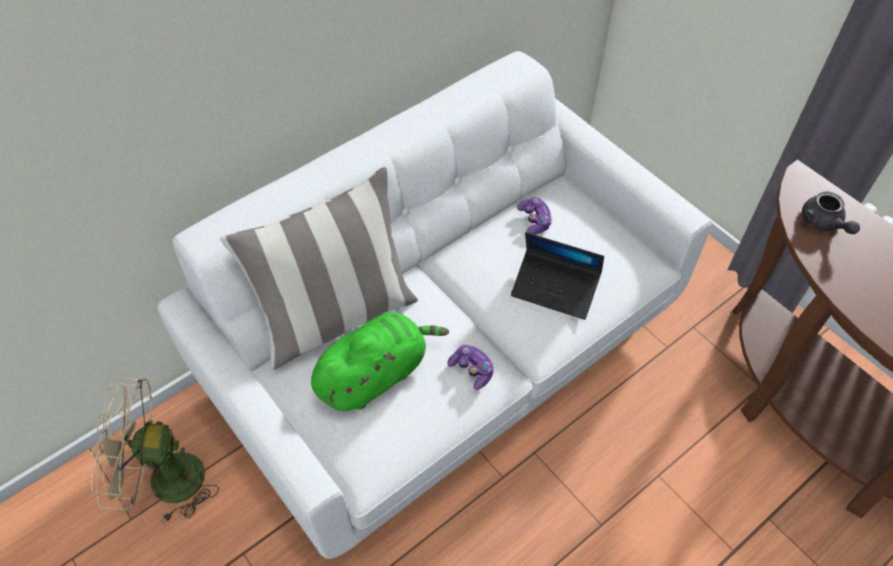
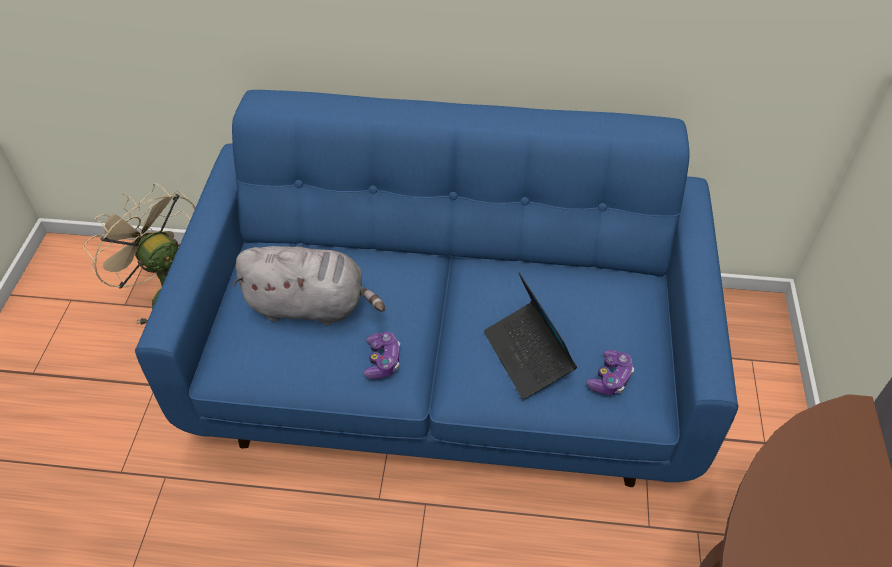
camera: 45 degrees right, 5 degrees down
(336, 315) = (339, 246): pillow -> none
(375, 374) = (311, 306): green plush toy -> grey plush toy
(446, 352) = (447, 368): white sofa -> blue sofa
(534, 221) = (579, 290): game controller -> game controller (610, 378)
(823, 223) = (818, 474): grey teapot -> none

